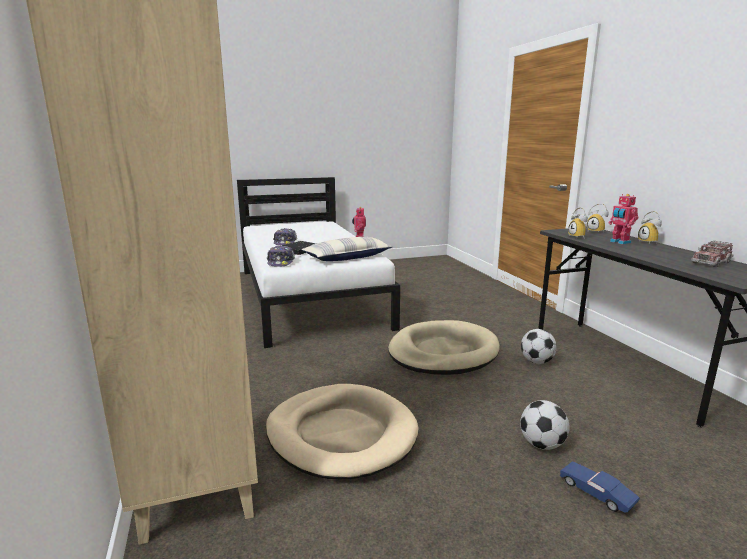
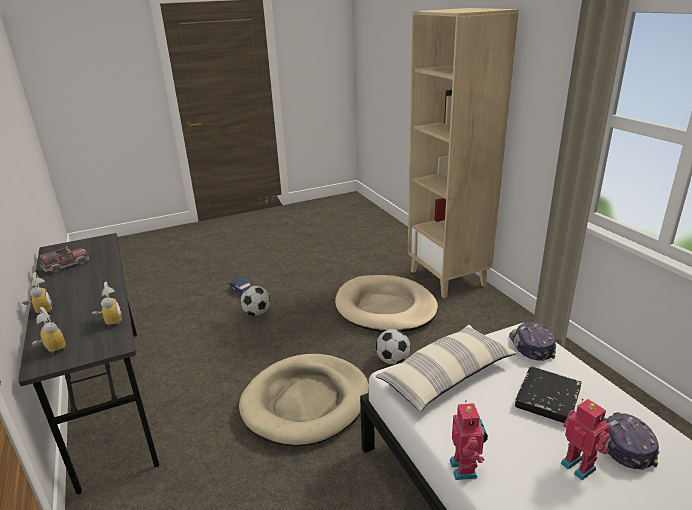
camera: 175 degrees right, 10 degrees up
(536, 361) = (207, 396): football -> football (393, 360)
(619, 242) = (79, 308): toy robot -> toy robot (579, 465)

